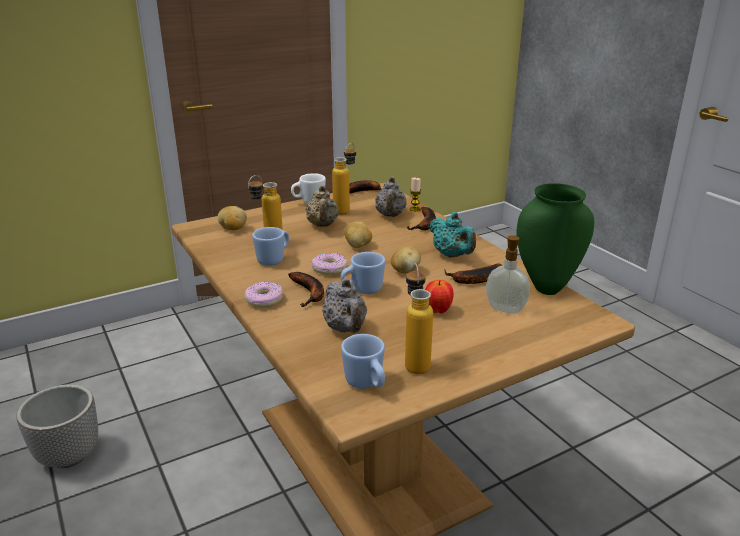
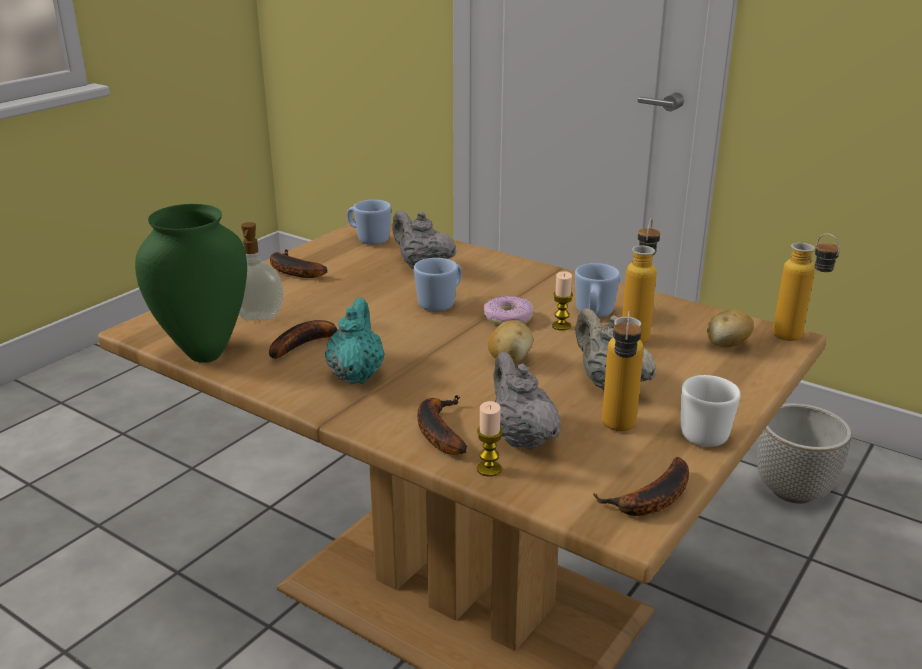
camera: 155 degrees right, 0 degrees up
(264, 300) = (535, 274): donut -> none
(303, 257) = (561, 326): none -> candle
(309, 293) = (497, 289): banana -> banana (291, 270)
(405, 271) = (408, 336): potato -> none
(415, 361) = (337, 258): bottle -> bottle (797, 340)
(438, 310) = (338, 300): apple -> none
(452, 255) = (356, 375): turquoise teapot -> turquoise teapot turned 60 degrees clockwise

